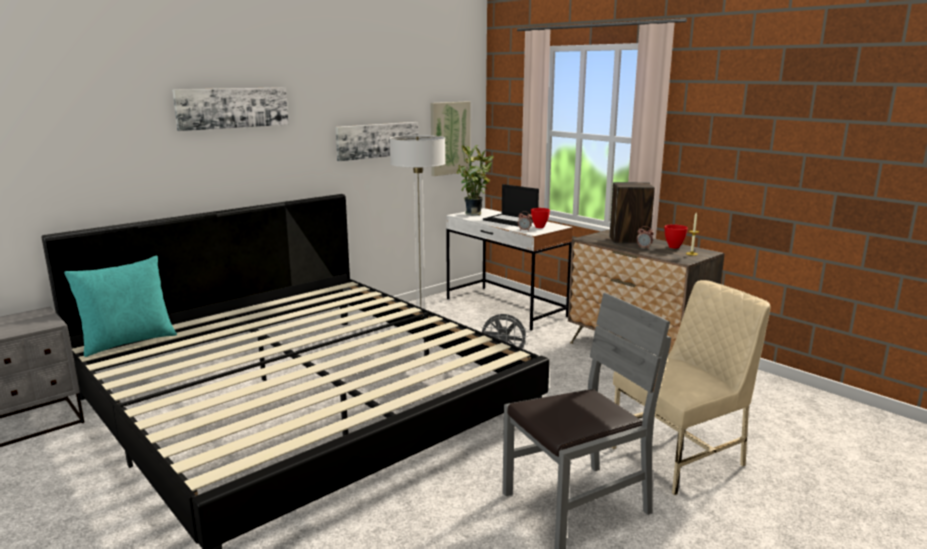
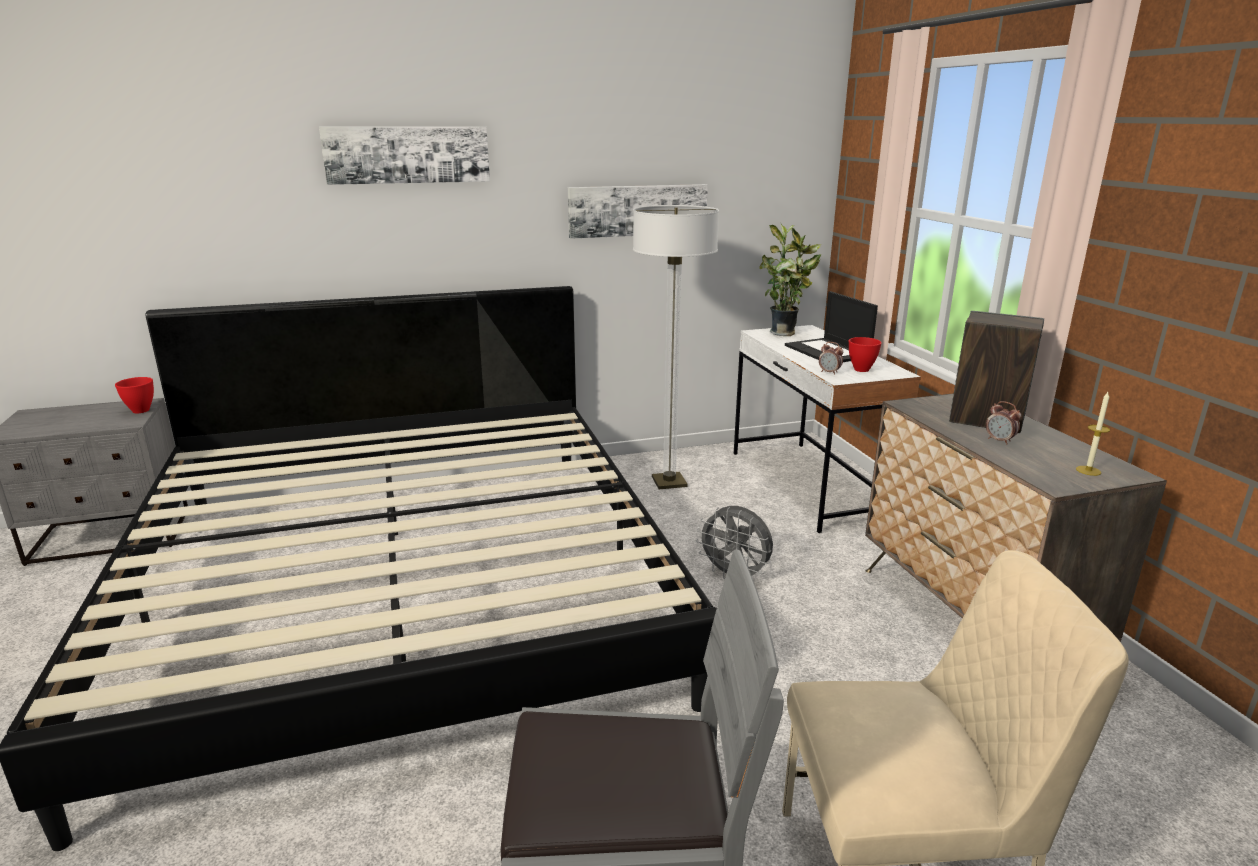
camera: 25 degrees right, 5 degrees up
(128, 341) = (237, 455): turquoise pillow -> none
(449, 138) = (765, 212): picture -> none
(674, 247) = (1064, 448): red bowl -> red bowl (142, 410)

